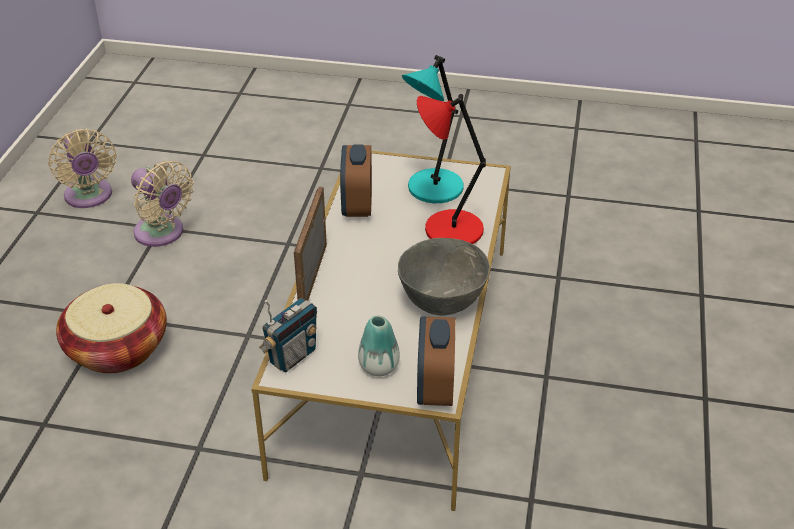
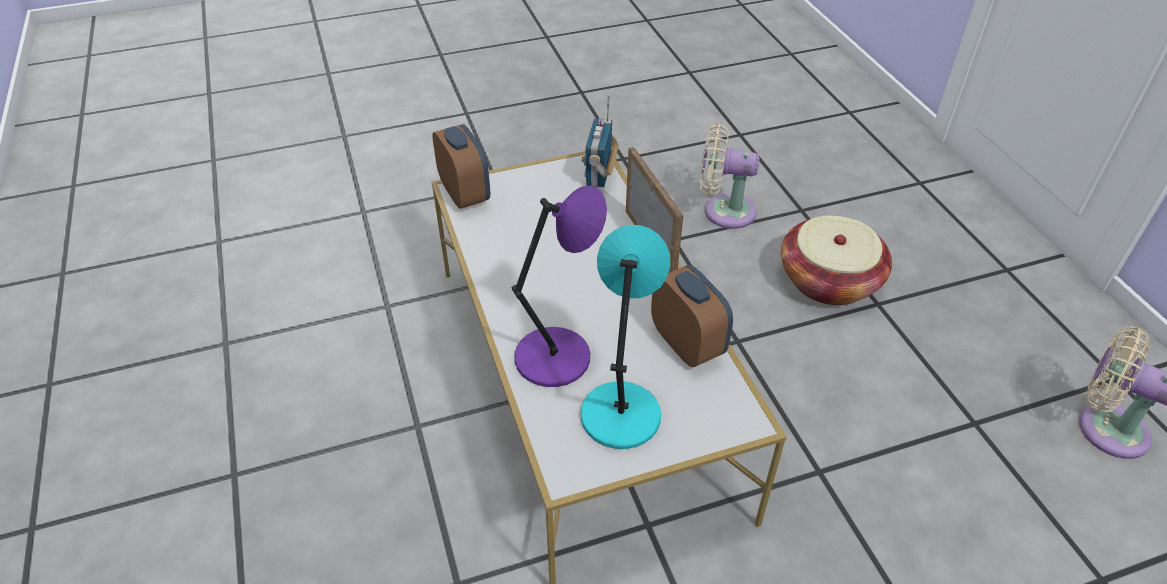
camera: 150 degrees right, 5 degrees up
(162, 234) = (961, 416): beige fan -> beige fan (723, 211)
(379, 367) = (523, 193): vase -> none
(441, 303) = (508, 266): grey bowl -> none
(450, 230) = (557, 356): red table lamp -> purple table lamp

